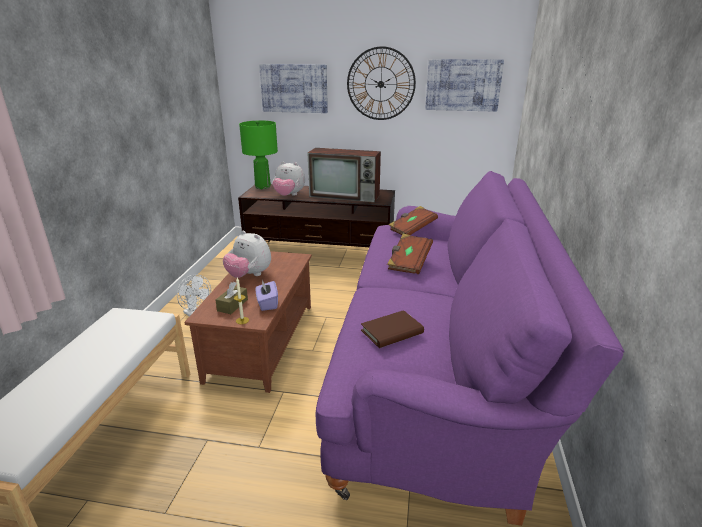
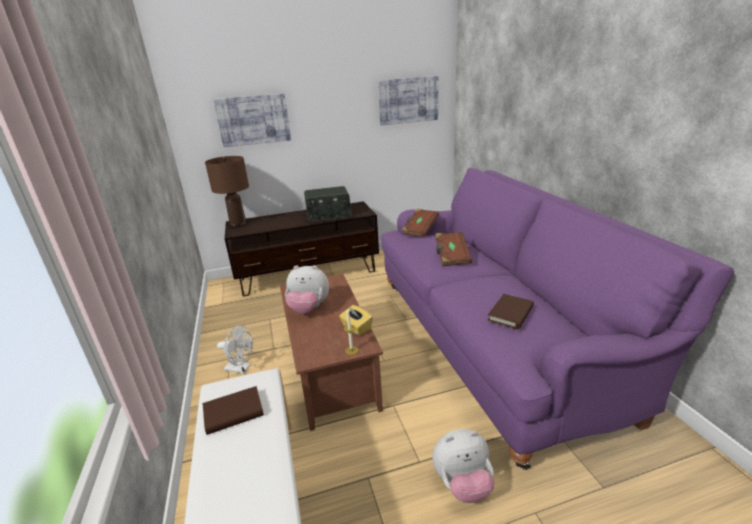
camera: 25 degrees left, 0 degrees up
(109, 334) = (233, 413): none -> brown book
(232, 305) = (325, 340): brown tissue box -> none
(262, 187) = (238, 223): green table lamp -> brown table lamp
(267, 304) = (356, 328): purple tissue box -> yellow tissue box
(289, 195) = (275, 226): plush toy -> plush toy (462, 484)
(346, 196) = (328, 215): television -> radio
(381, 84) = (338, 107): wall clock -> none

